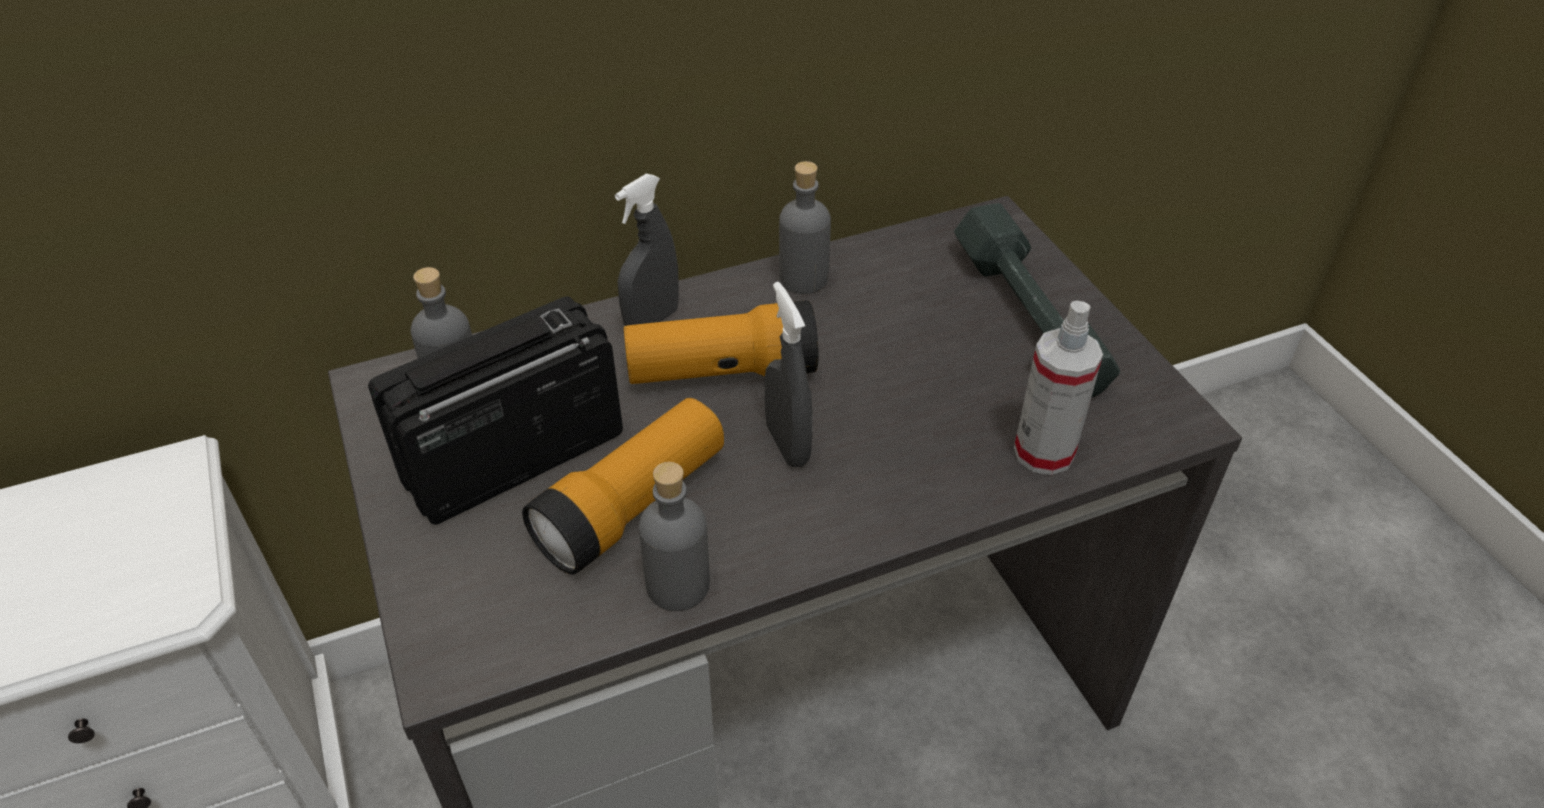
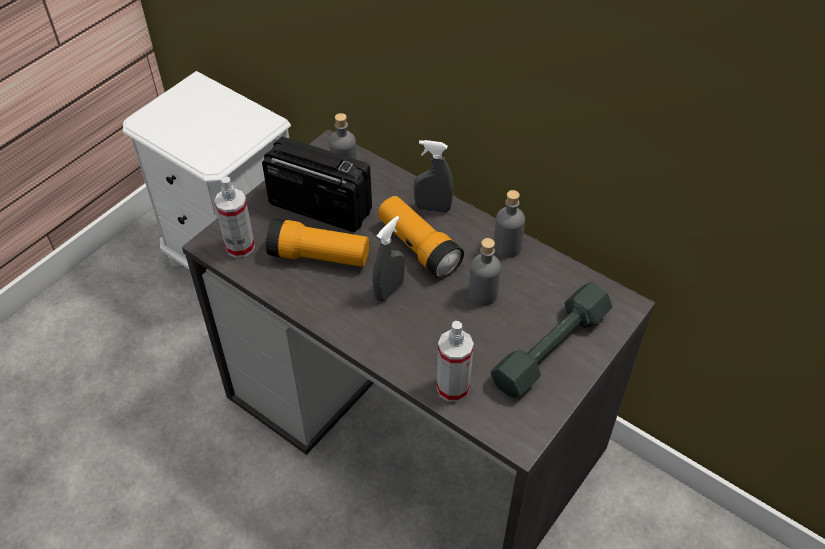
camera: 60 degrees right, 5 degrees up
(500, 619) = (240, 247): none -> spray bottle
(678, 585) = (288, 290): grey bottle -> grey bottle (483, 294)

